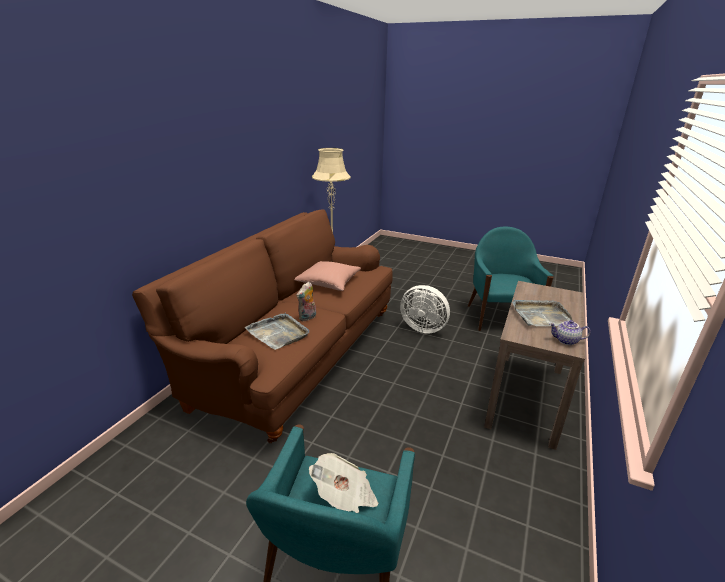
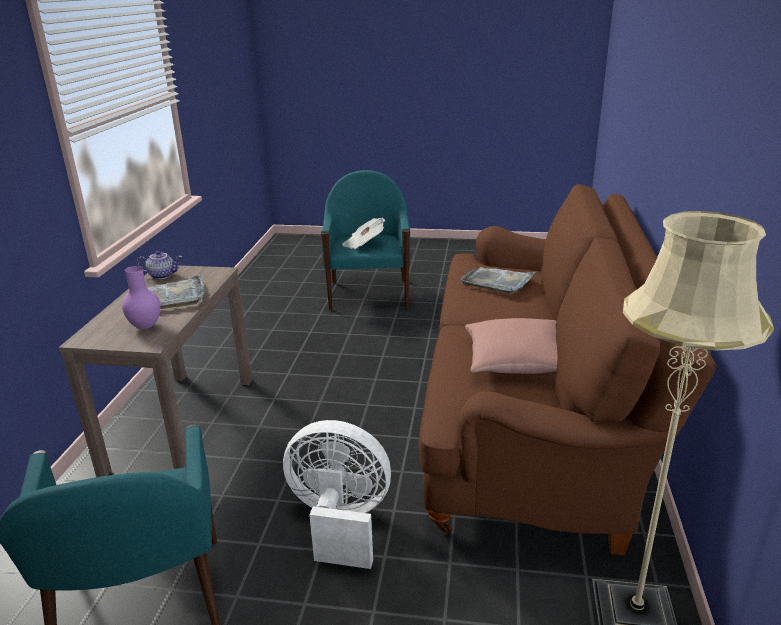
camera: 165 degrees right, 0 degrees up
(307, 318) = (484, 303): plush toy -> none
(539, 296) = (146, 327): none -> purple vase

